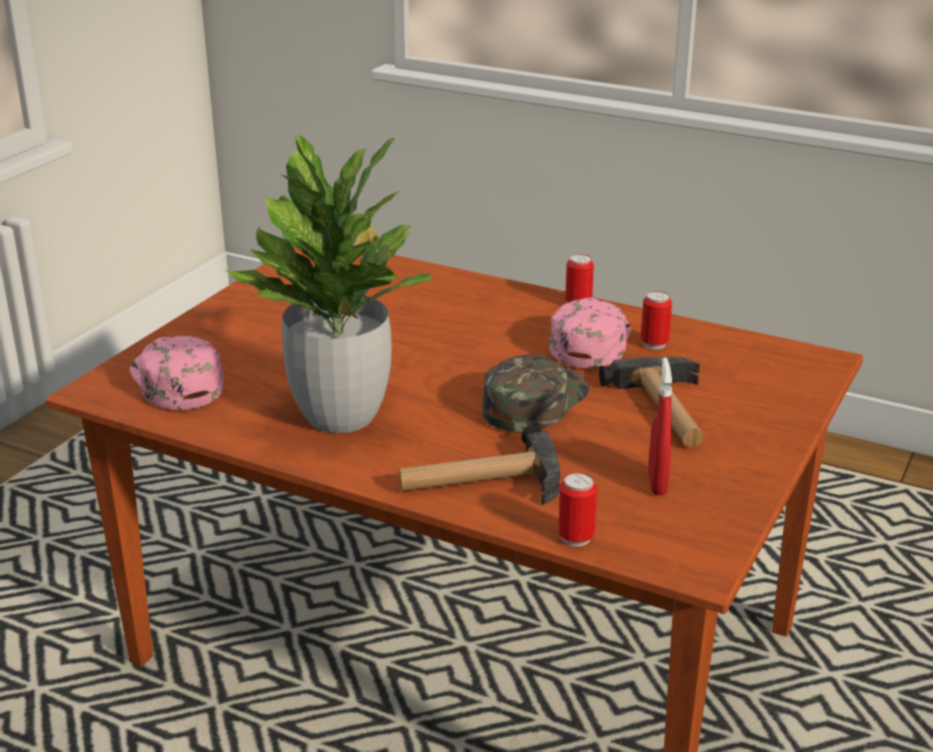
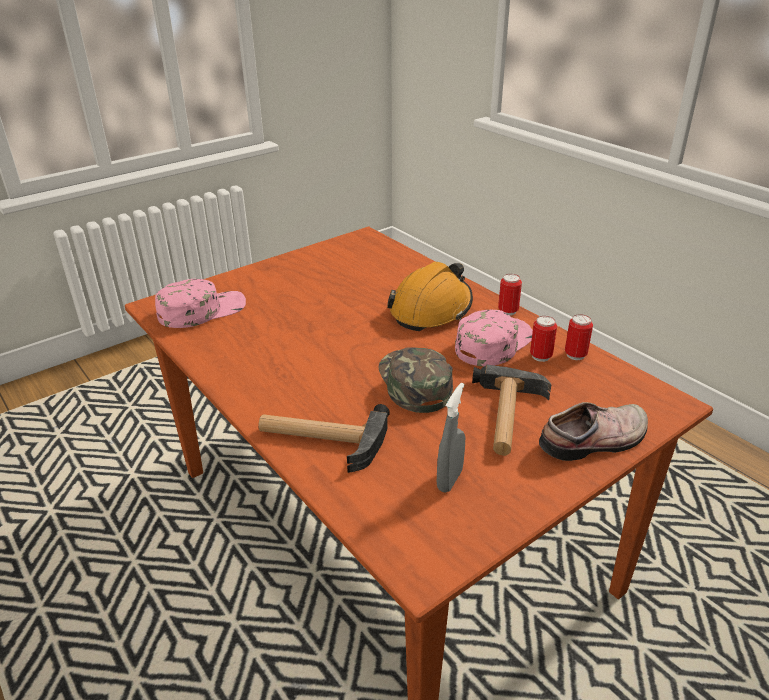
camera: 25 degrees right, 5 degrees up
(175, 381) = (202, 310): pink cap -> pink cap turned 60 degrees clockwise
(341, 415) = (276, 360): potted plant -> none
(485, 320) = (431, 309): none -> orange hard hat
(534, 402) = (413, 383): green cap -> green cap turned 75 degrees counterclockwise
(576, 538) = (349, 510): can -> can (575, 355)
(657, 483) = (449, 480): red spray bottle -> grey spray bottle
(775, 412) = (596, 441): none -> shoe

